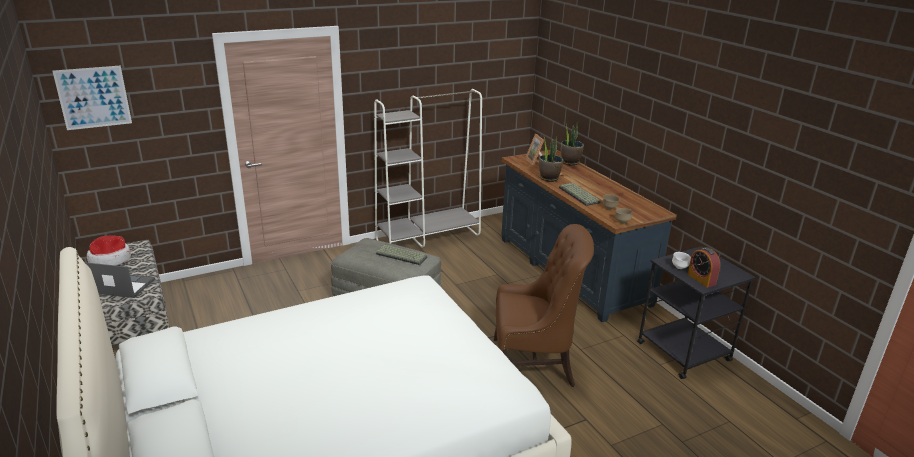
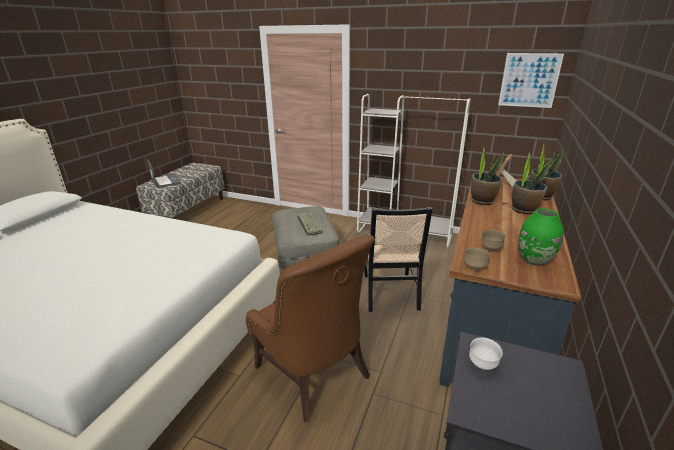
camera: 50 degrees right, 0 degrees up
(93, 97) = (197, 65): picture -> picture (529, 80)
(110, 260) = (188, 169): hat -> none
(492, 288) = (389, 292): none -> chair
(579, 176) = (524, 209): none -> potted plant
(580, 195) = (483, 225): keyboard -> none
(635, 206) = (534, 260): none -> green vase
(701, 279) = (485, 402): alarm clock -> none

